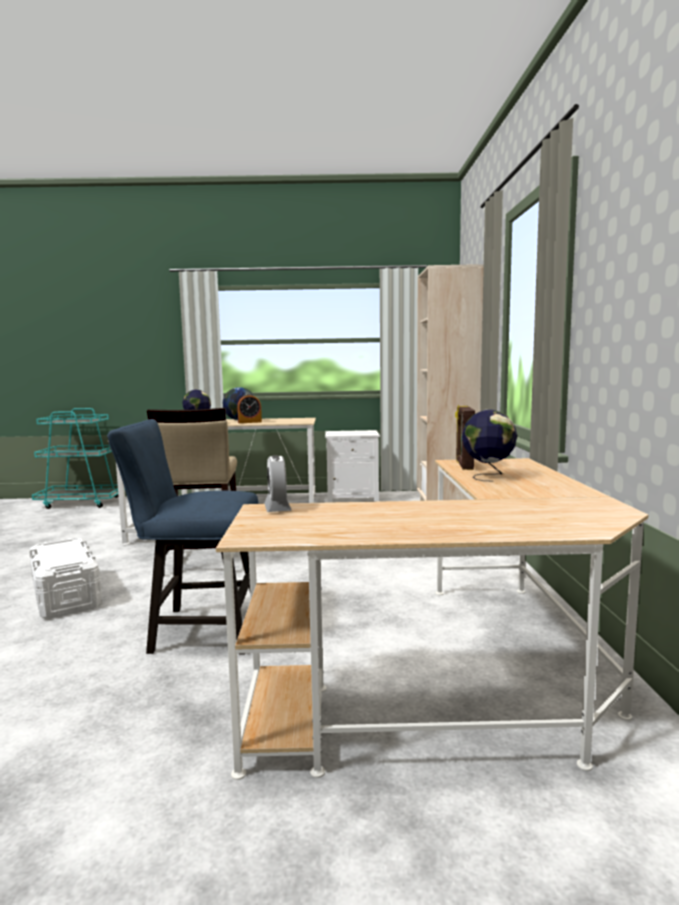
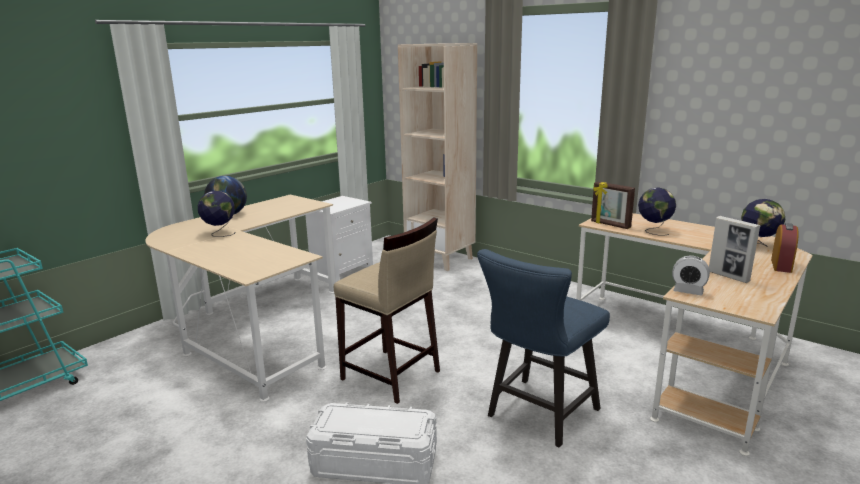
camera: 50 degrees left, 10 degrees up
(249, 422) = (260, 216): alarm clock -> alarm clock (781, 265)
(372, 515) = (728, 276): none -> picture frame
(562, 512) = (758, 246): none -> globe

